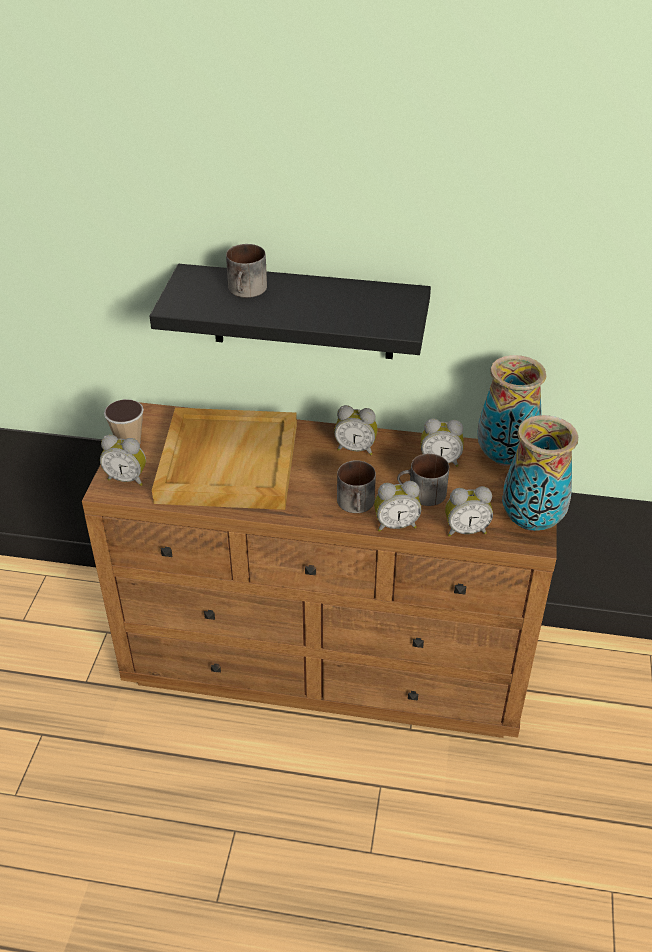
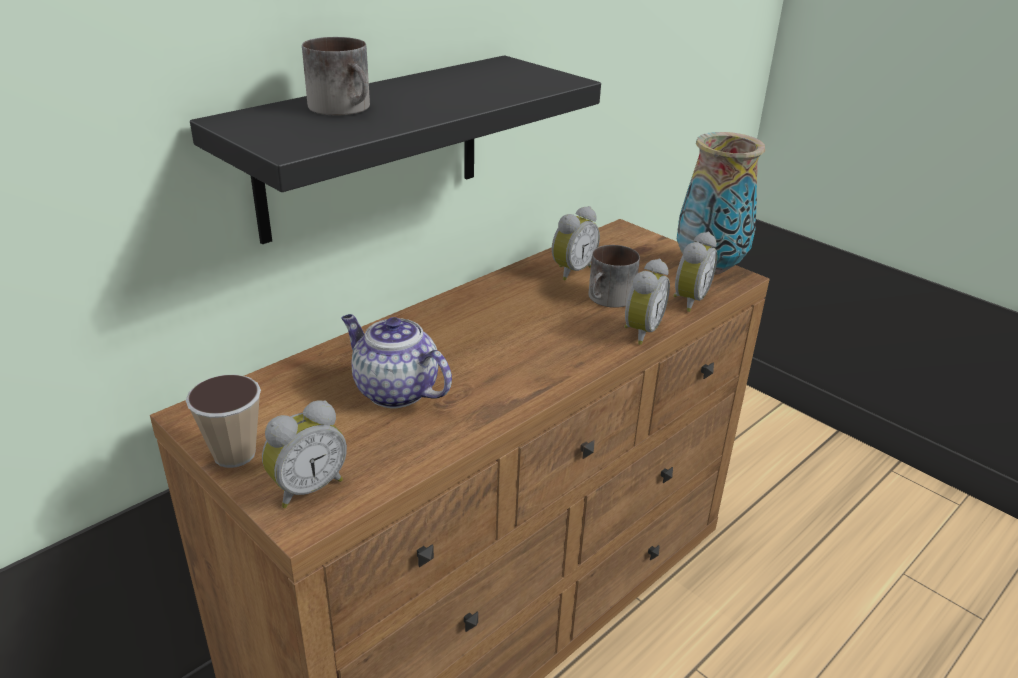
camera: 55 degrees left, 10 degrees down
(227, 462) = (394, 391): beige tray -> teapot
(355, 448) = (490, 303): alarm clock -> none
(357, 504) = (582, 339): mug -> none
(505, 457) = (605, 242): vase -> none

